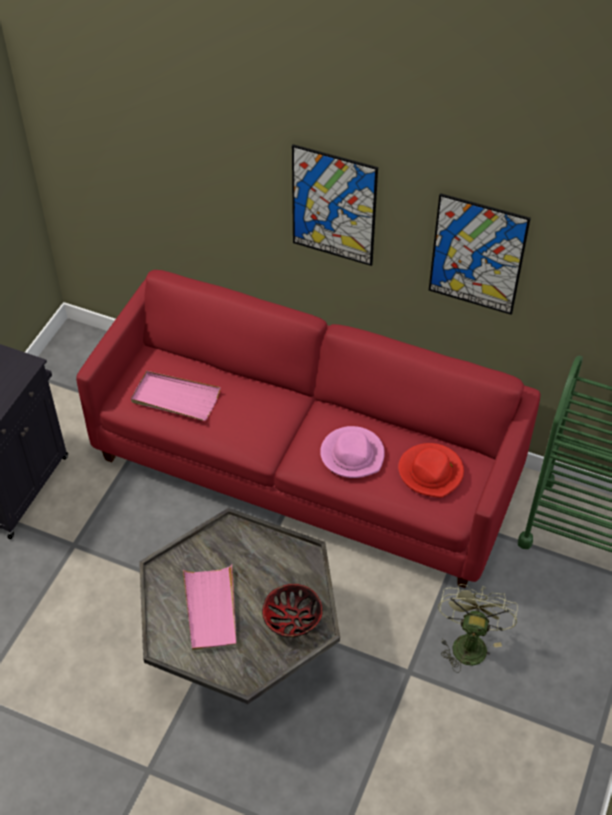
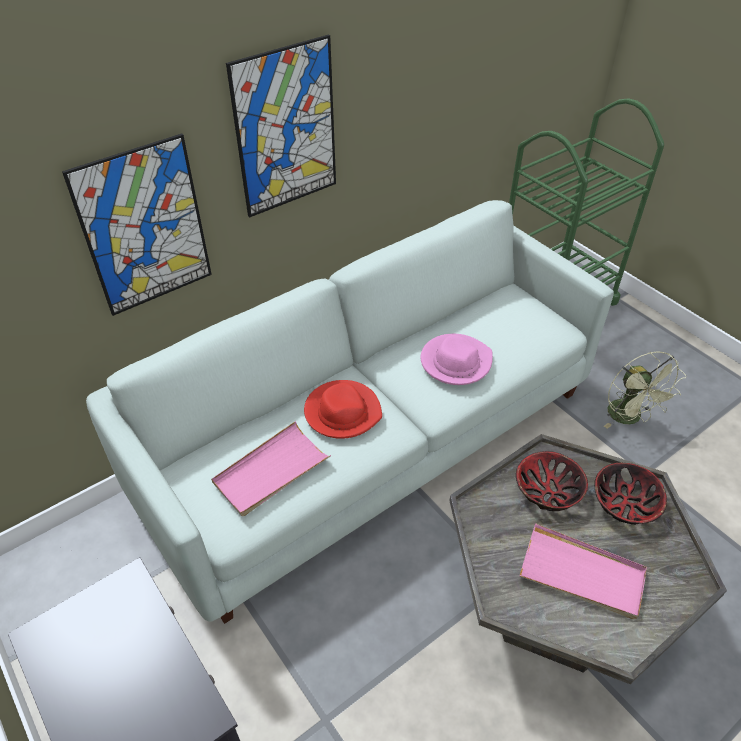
camera: 60 degrees left, 5 degrees down
(272, 566) = (547, 491): none -> bowl
(306, 466) = (370, 441): red sofa -> white sofa
(431, 472) = (510, 320): red hat -> red hat (342, 412)
(469, 642) = (629, 418): green fan -> green fan turned 150 degrees counterclockwise
(477, 255) = (429, 93): picture -> picture (144, 228)

